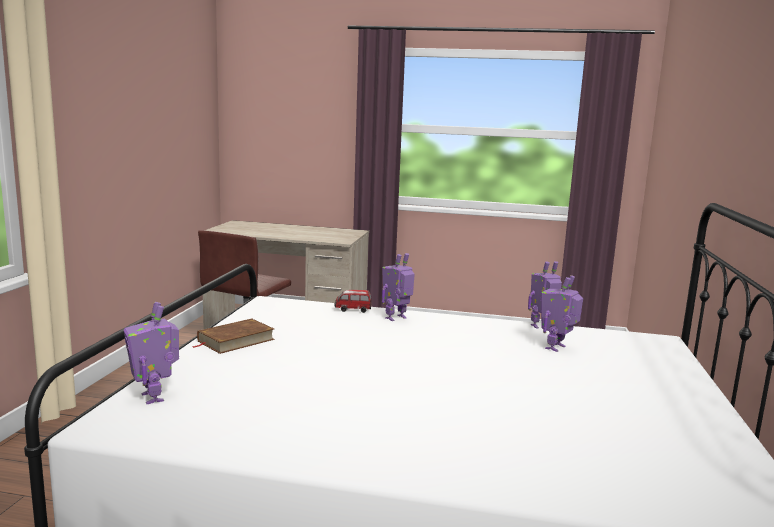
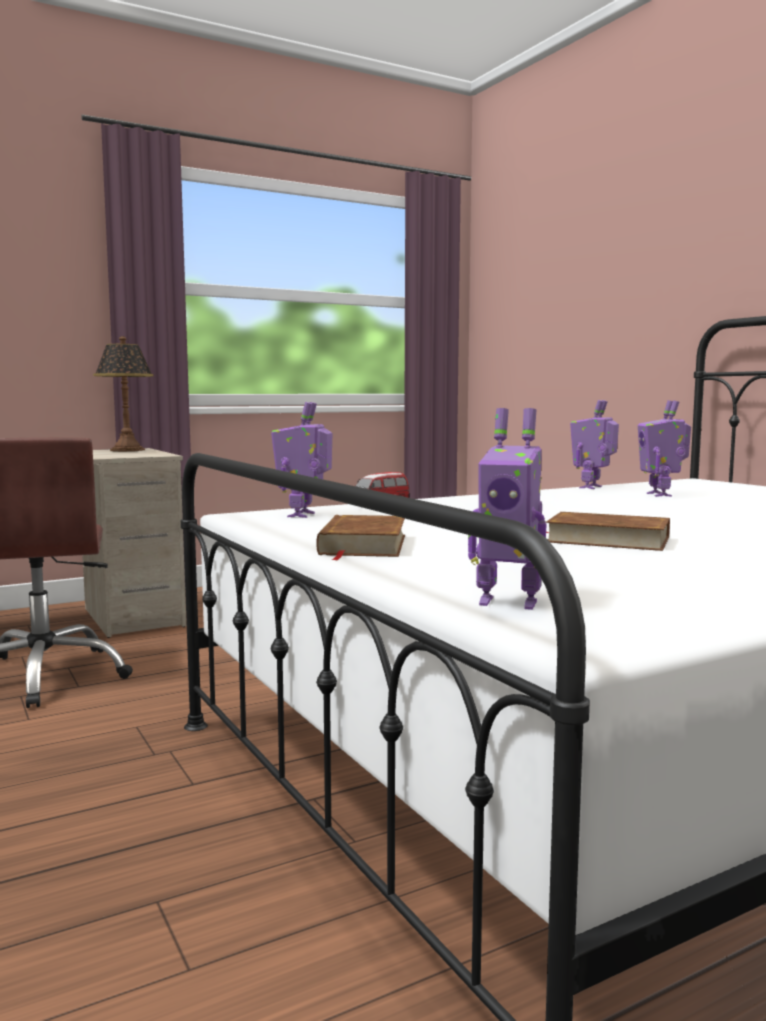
camera: 40 degrees left, 5 degrees down
(346, 376) = (607, 540): none -> brown book
(348, 232) = (127, 450): none -> table lamp
(396, 318) = (453, 502): toy robot -> toy robot (303, 515)

